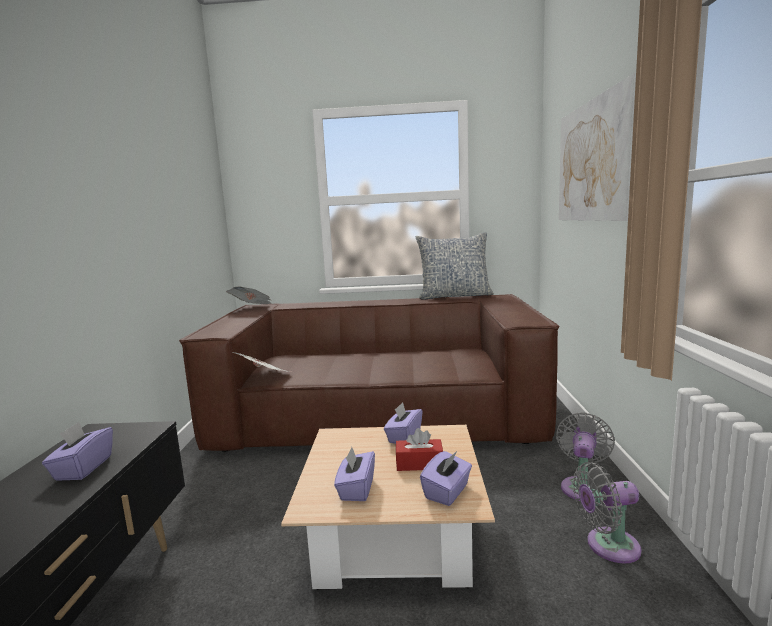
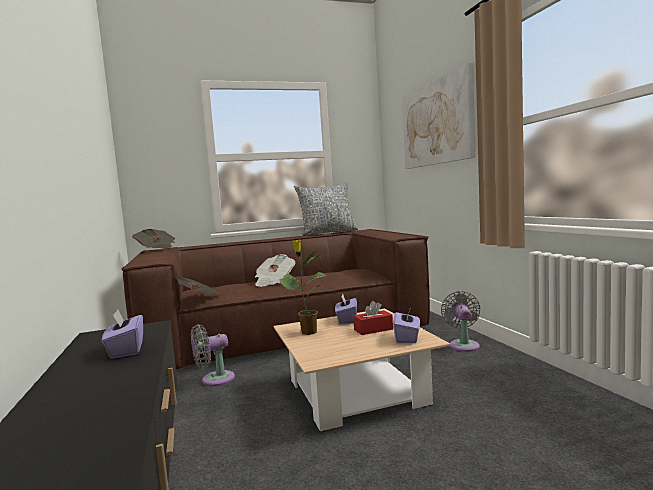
camera: 20 degrees left, 5 degrees down
(343, 450) = (307, 332): none -> potted plant
(356, 489) = (342, 347): purple tissue box -> none
(360, 360) = (274, 282): none -> newspaper
(607, 546) = (499, 368): grey fan -> grey fan (214, 380)

